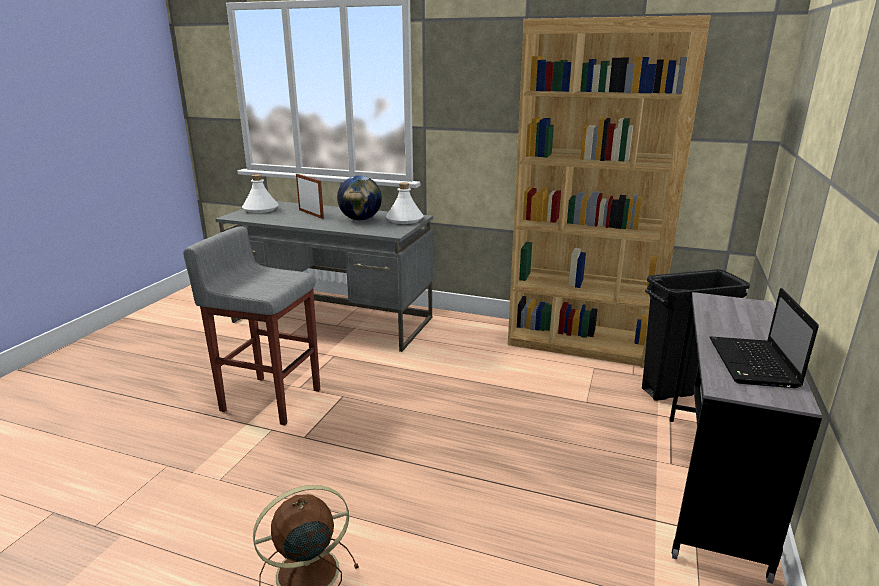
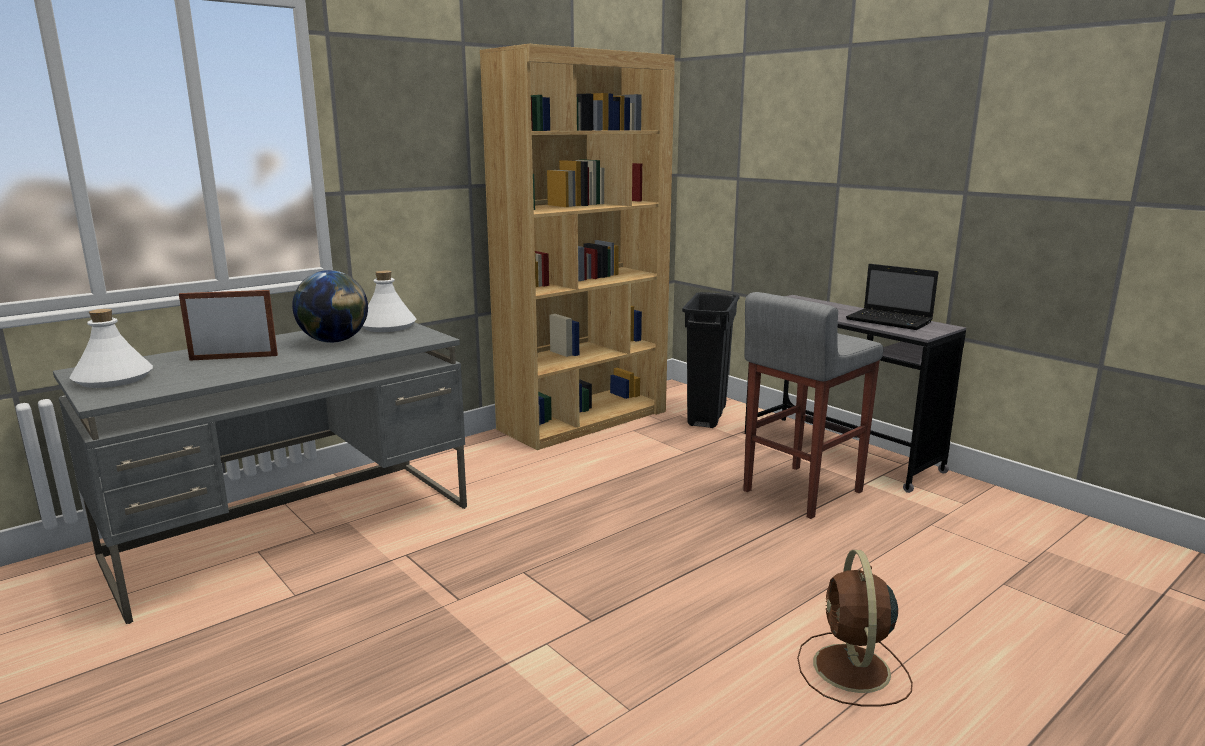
camera: 60 degrees left, 5 degrees down
(270, 399) = (461, 630): grey stool -> grey stool (800, 491)

